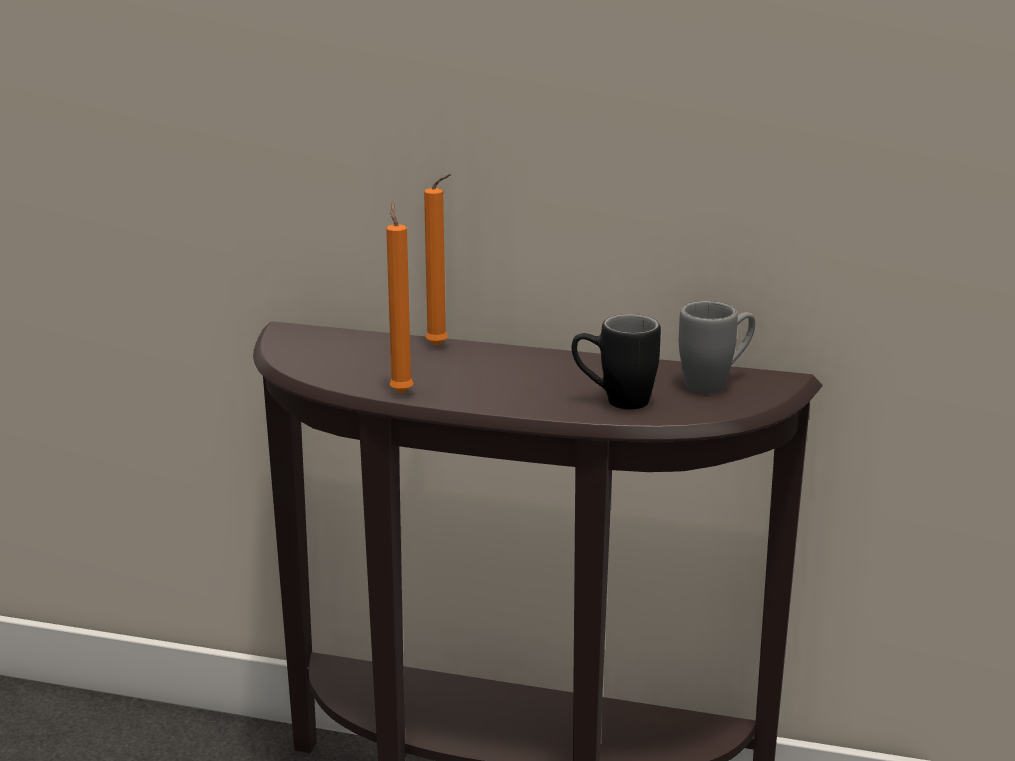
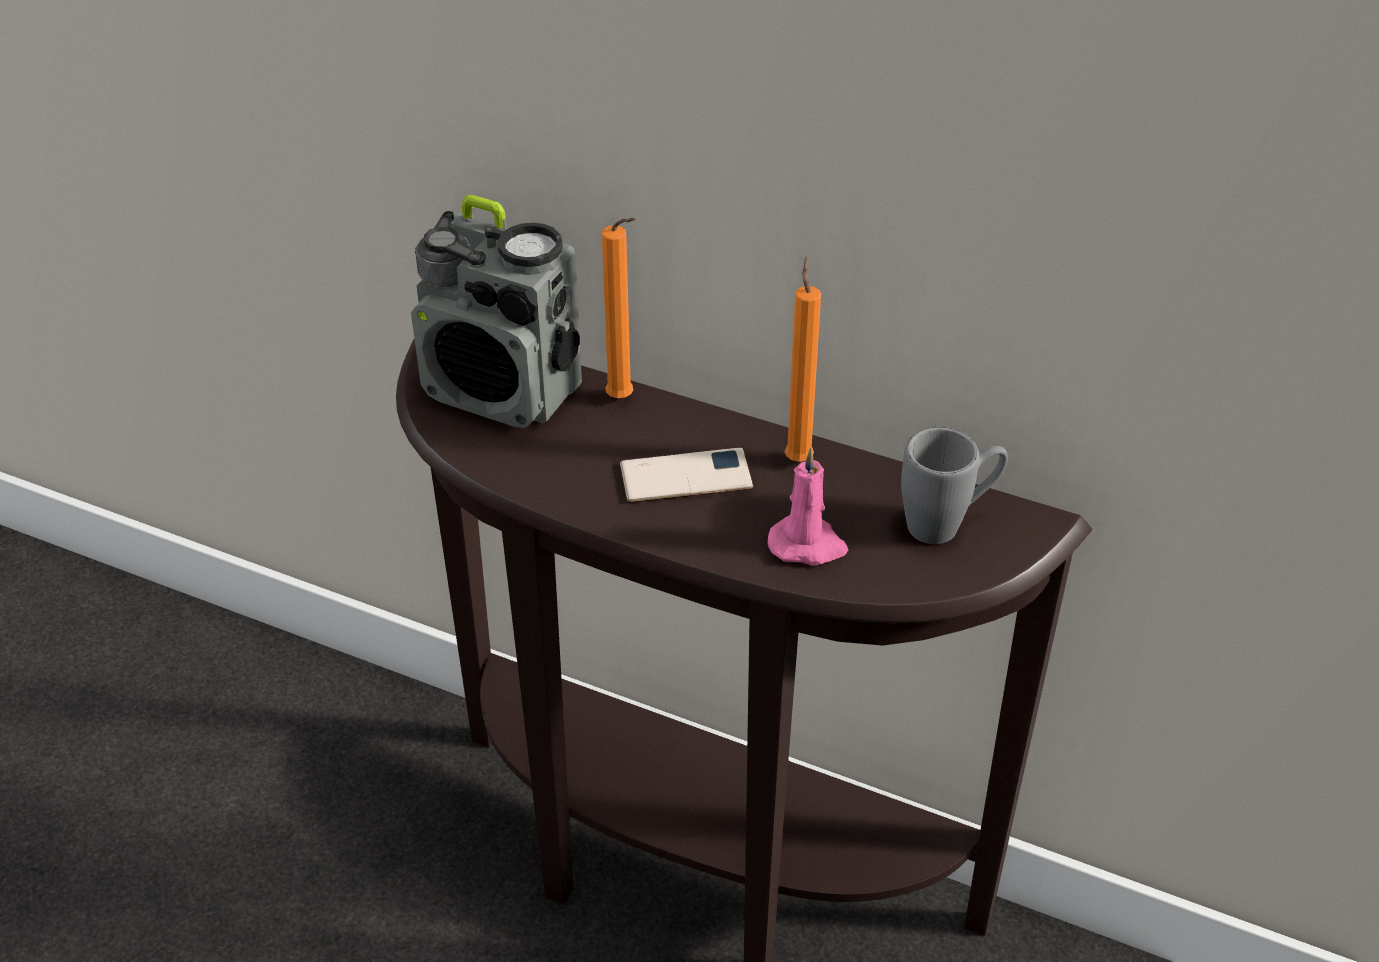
camera: 10 degrees right, 20 degrees up
(343, 349) = (504, 392): none -> radio
(401, 391) = (552, 492): orange candle -> orange candle (798, 457)
(504, 377) = (686, 476): none -> phone
(614, 401) = (808, 545): black mug -> pink candle

